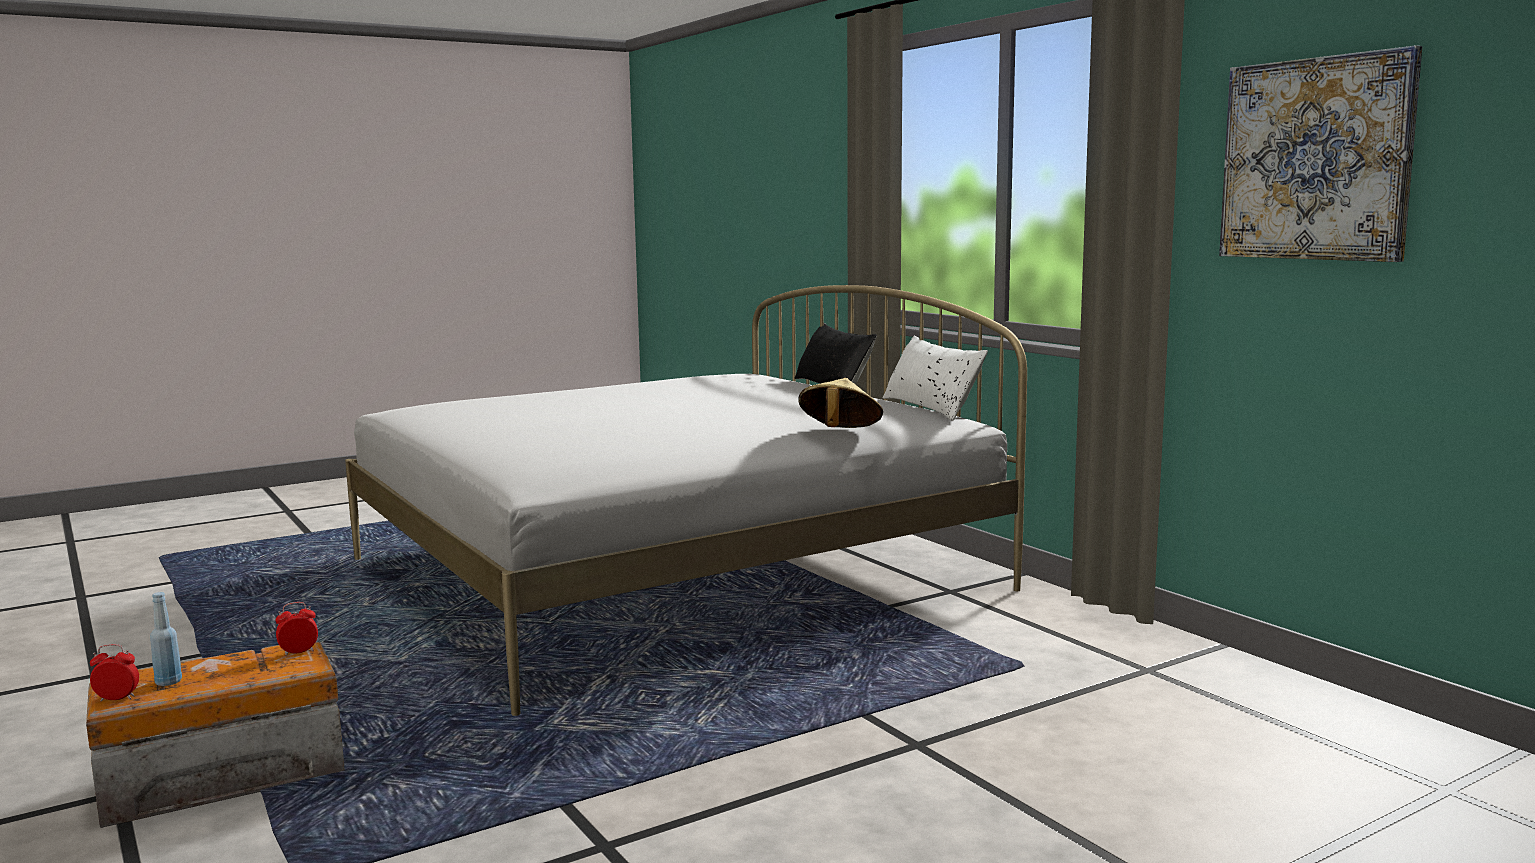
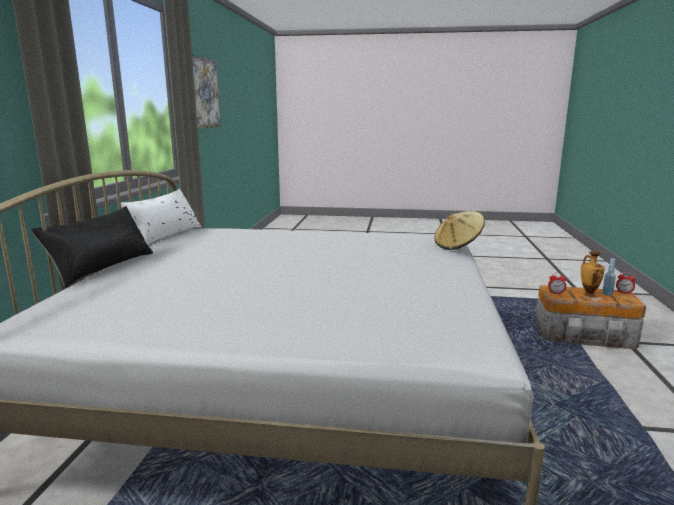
camera: 140 degrees left, 5 degrees up
(219, 667) = (588, 295): none -> vase
(839, 433) = (275, 227): beige hat -> beige hat (458, 246)

